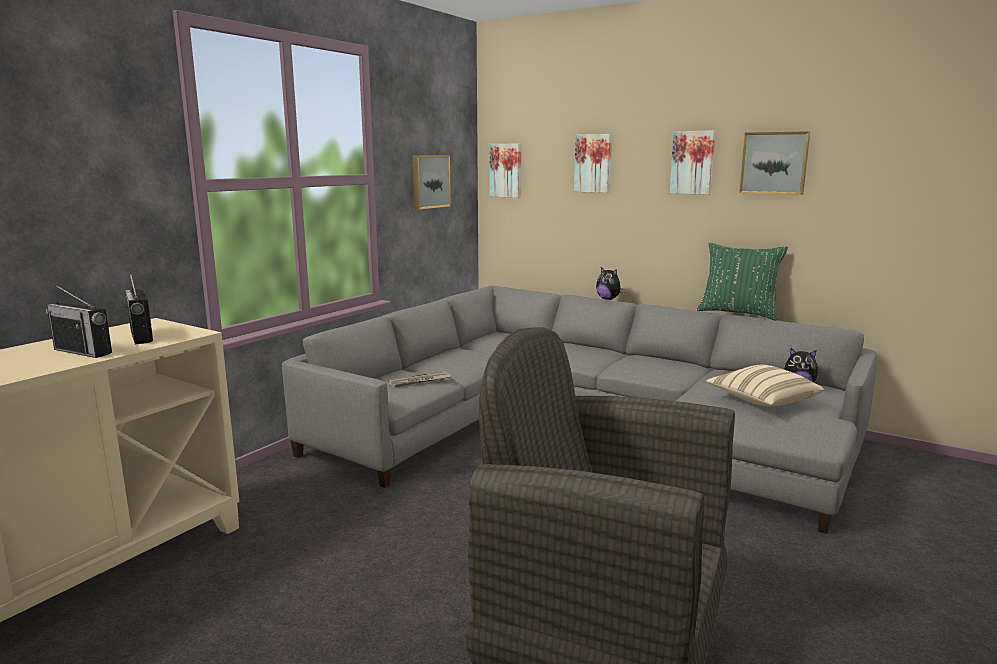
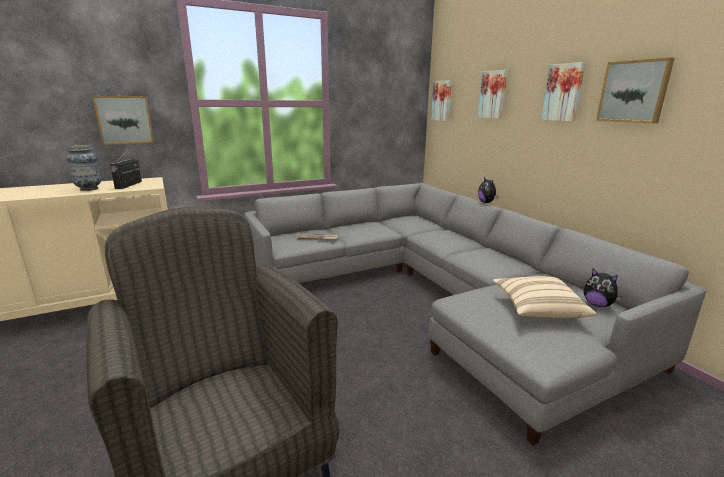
camera: 30 degrees right, 5 degrees up
(83, 351) = (89, 189): radio -> vase
(429, 181) = (380, 107): picture -> picture (124, 120)
(738, 313) = (577, 229): green pillow -> none

